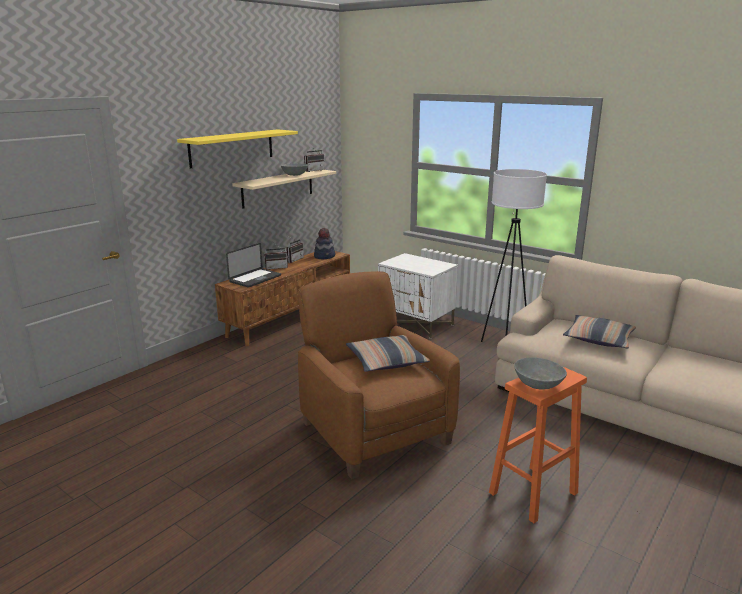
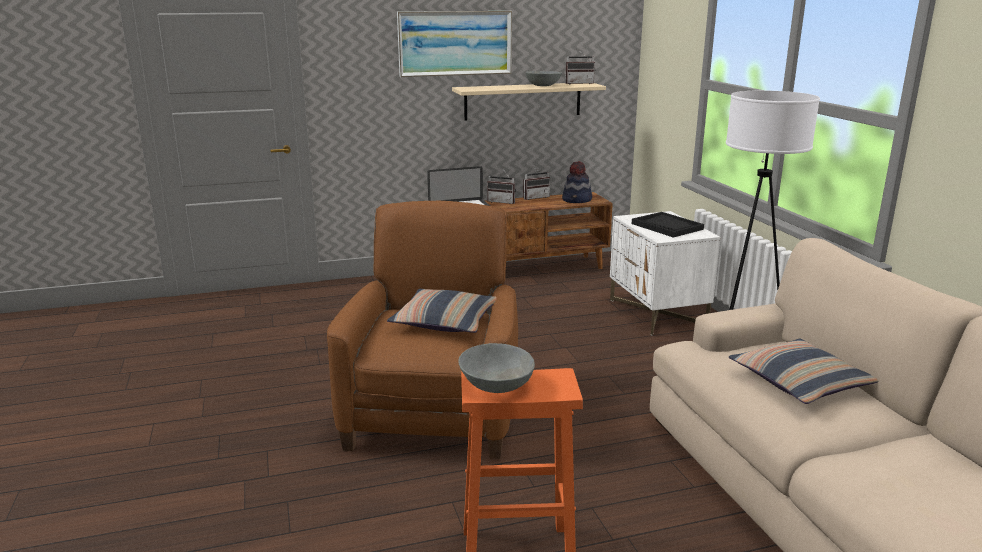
camera: 35 degrees right, 0 degrees up
(232, 148) = (455, 43): yellow shelf -> picture
(420, 264) = (667, 226): none -> black tray

